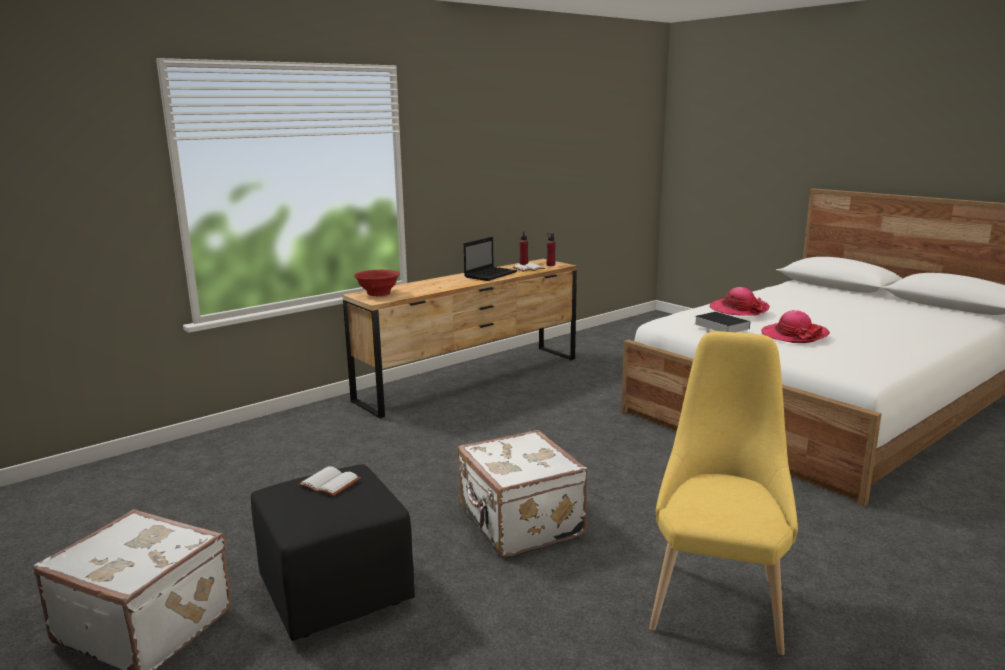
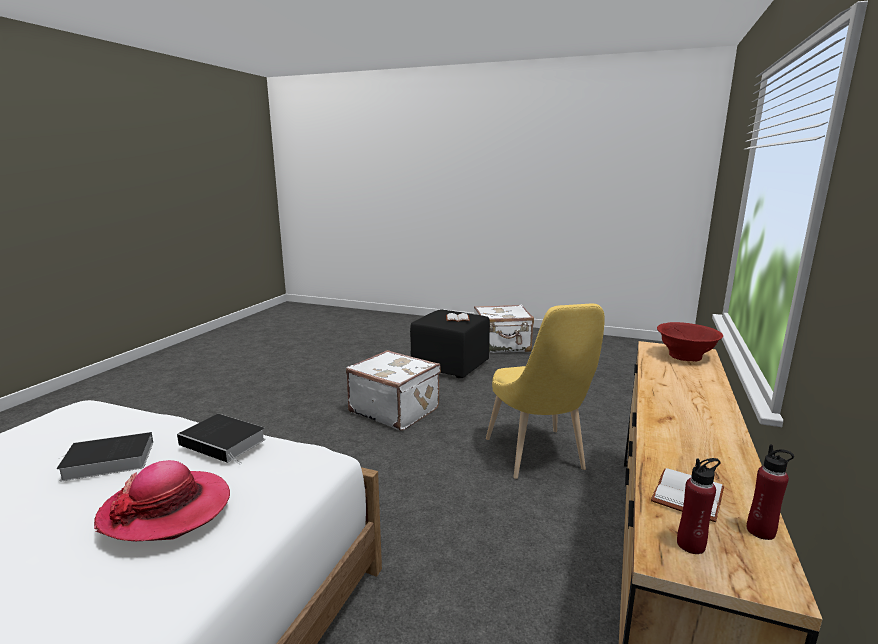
camera: 150 degrees right, 0 degrees up
(491, 274) = (691, 442): laptop -> none
(717, 598) = (263, 403): yellow chair -> yellow chair (537, 457)
(794, 335) = (106, 461): hat -> book

